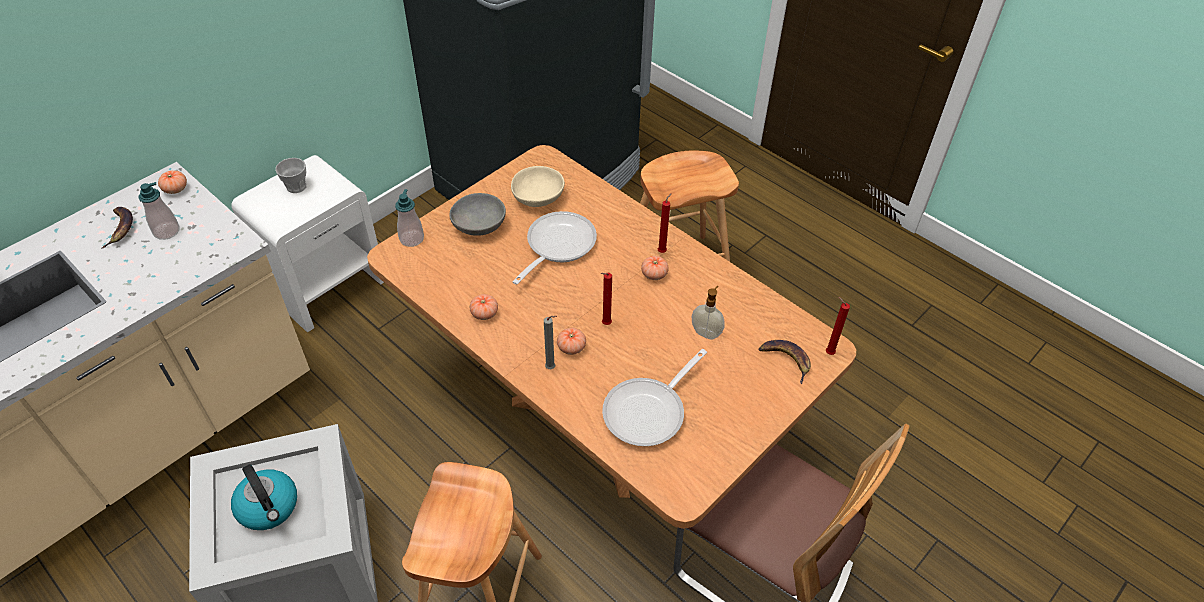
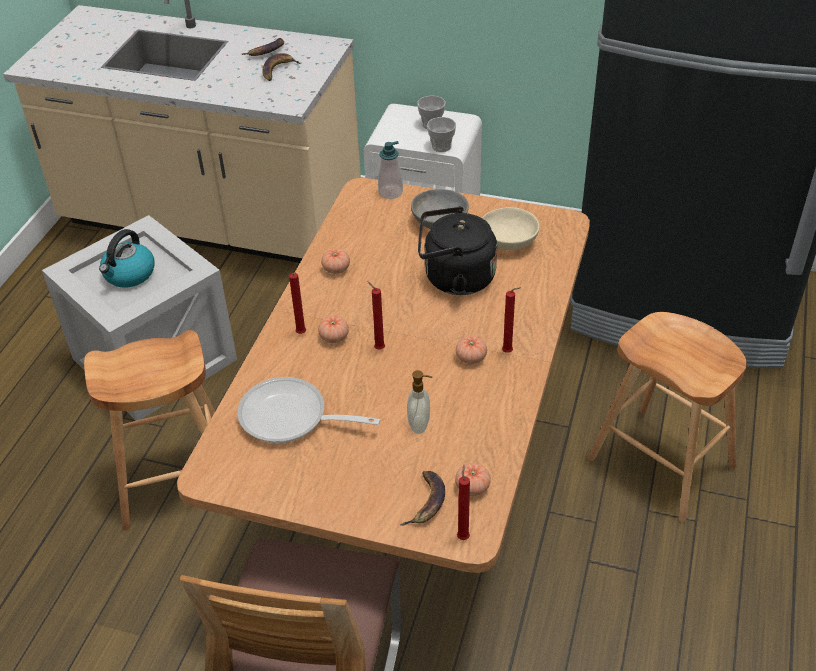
camera: 65 degrees right, 5 degrees down
(166, 231) = (278, 70): soap dispenser -> banana
(175, 189) = (324, 52): tomato -> tomato (472, 487)
(335, 194) = (441, 146): none -> cup
(552, 368) = (301, 334): grey candle -> red candle
(557, 246) = (454, 278): frying pan -> black kettle

